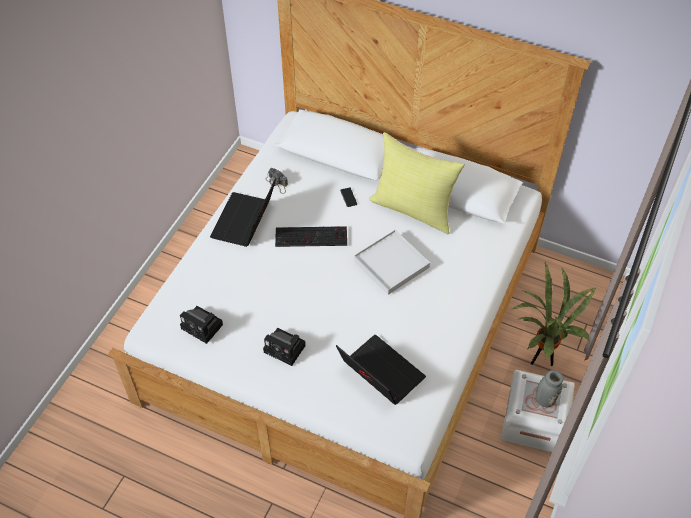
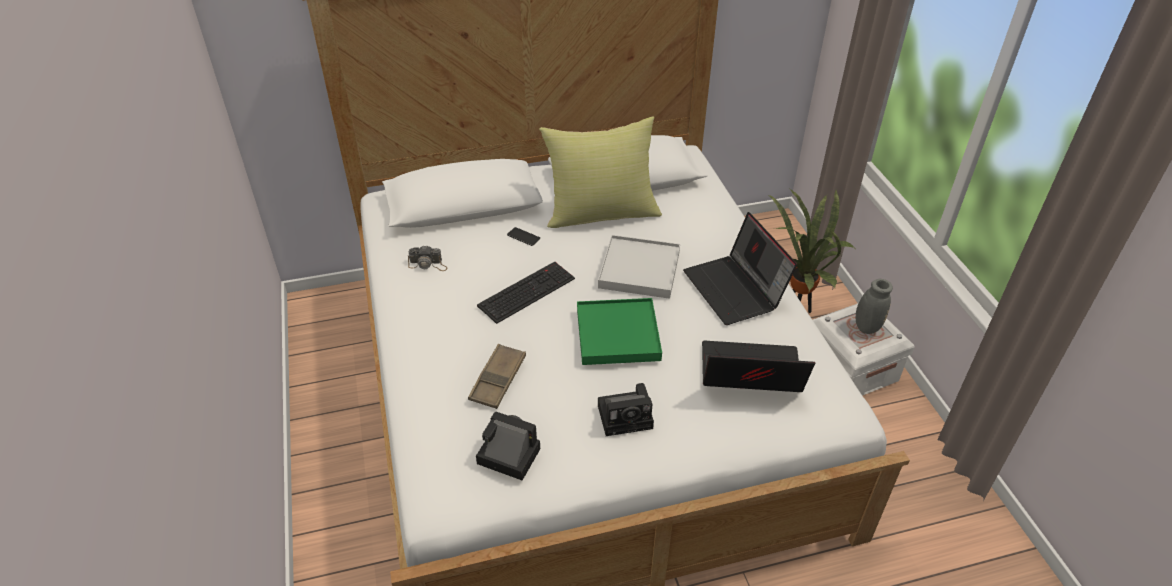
camera: 40 degrees left, 10 degrees down
(203, 327) = (506, 456): camera -> camera turned 150 degrees counterclockwise
(241, 281) = (498, 380): none -> brown tray
(245, 222) = (432, 320): laptop -> laptop (736, 290)
(332, 297) = (617, 334): none -> green tray

